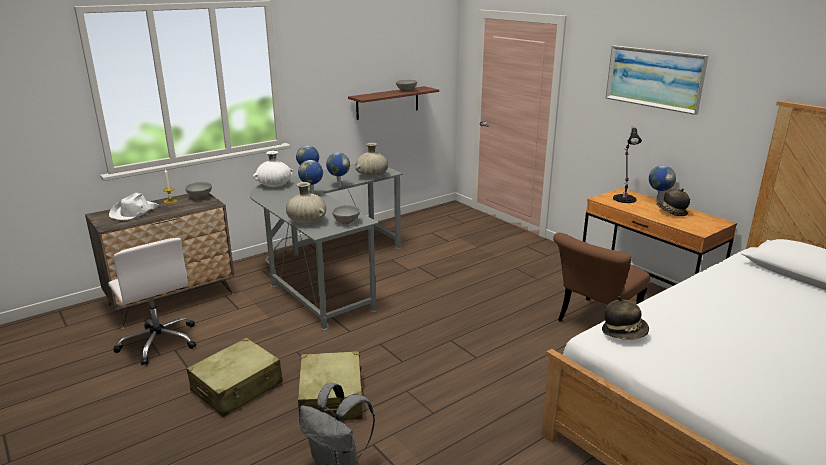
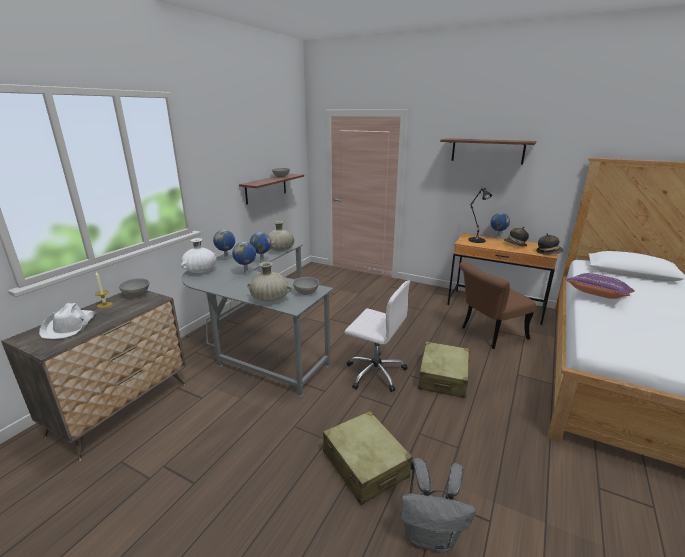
camera: 25 degrees left, 0 degrees up
(159, 342) = (138, 463): white office chair -> white office chair (374, 372)
(237, 387) = (266, 487): beige suitcase -> beige suitcase (443, 377)
(594, 324) = (488, 334): brown chair -> brown chair turned 45 degrees clockwise
(624, 332) = (609, 340): hat -> hat (548, 252)
(654, 78) = (487, 151): picture -> shelf
(699, 291) = (597, 296): none -> purple pillow

